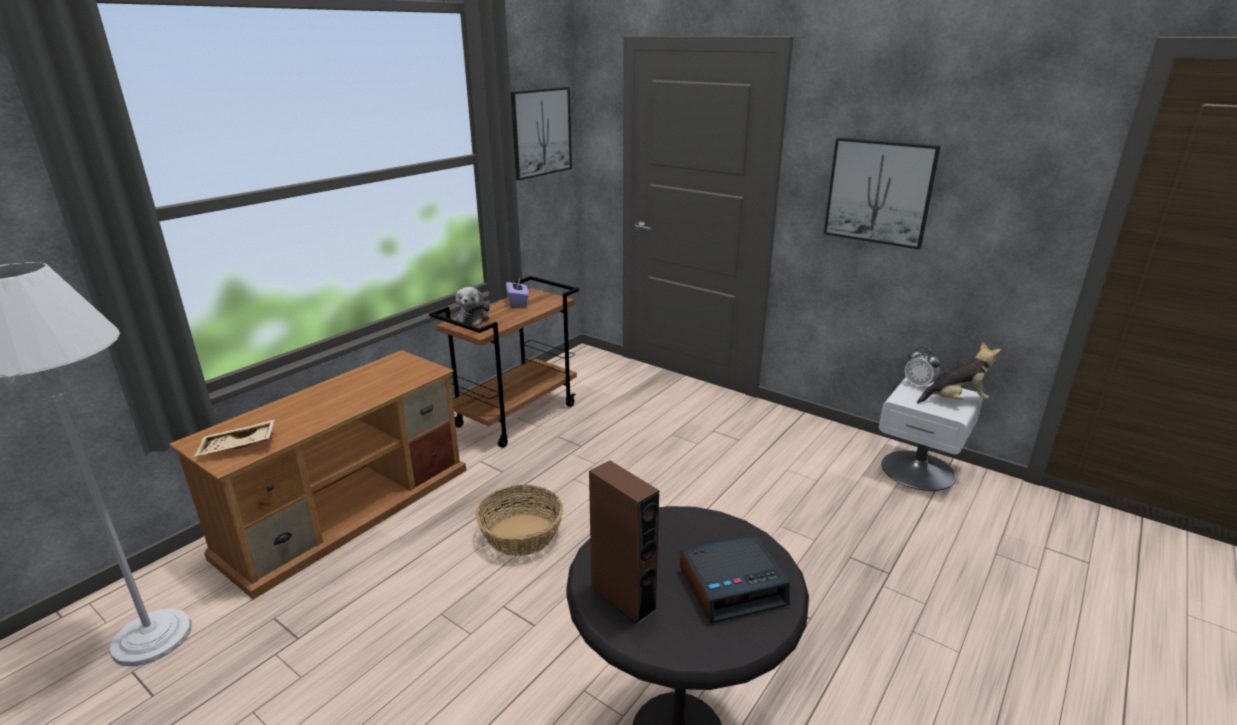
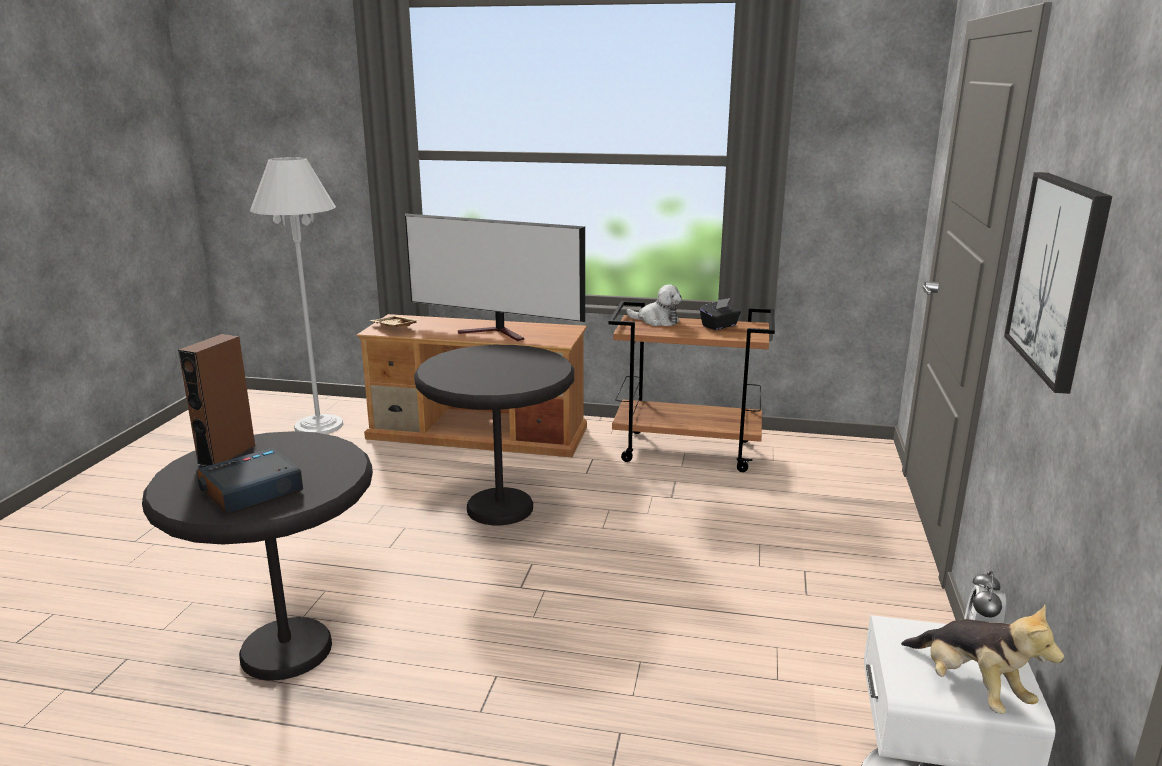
camera: 65 degrees right, 5 degrees down
(358, 392) = (497, 333): none -> television
(474, 318) = (657, 321): plush toy -> plush toy turned 135 degrees counterclockwise
(518, 302) = (719, 326): purple tissue box -> black tissue box
(521, 535) = (500, 508): basket -> black side table
(540, 132) = (857, 145): picture -> none
(733, 586) = (251, 491): alarm clock -> alarm clock turned 90 degrees clockwise

